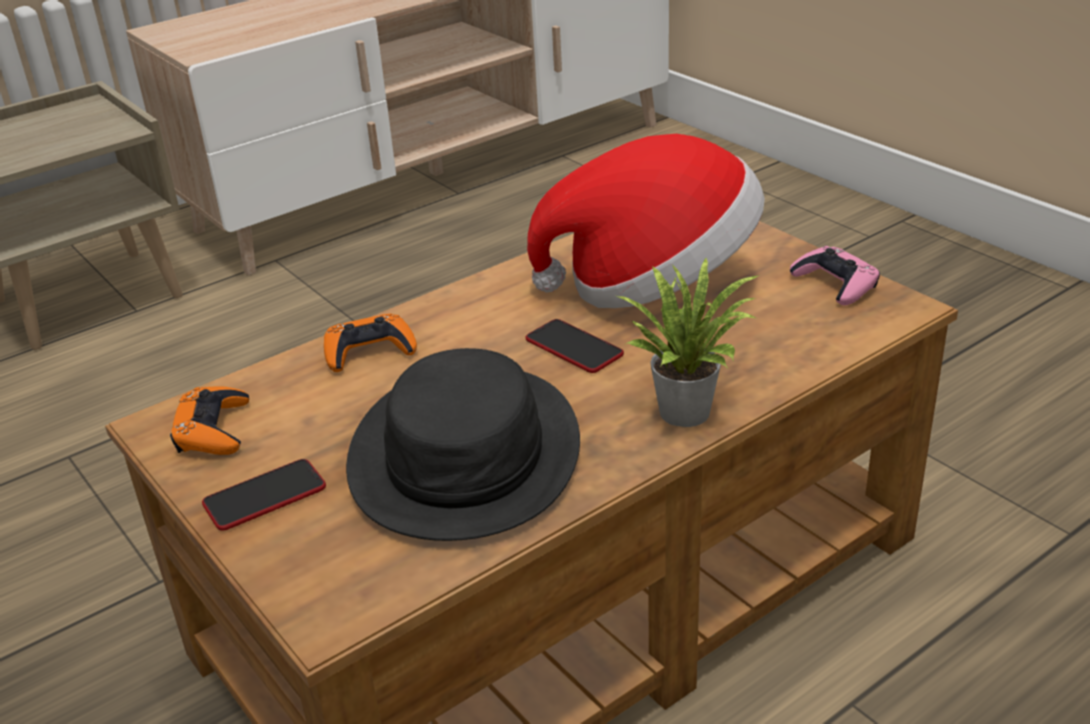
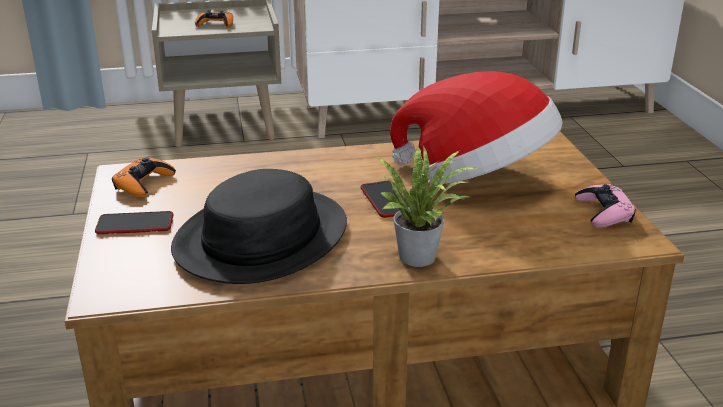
camera: 25 degrees right, 5 degrees down
(369, 351) = (265, 168): orange game controller -> orange game controller (215, 24)

